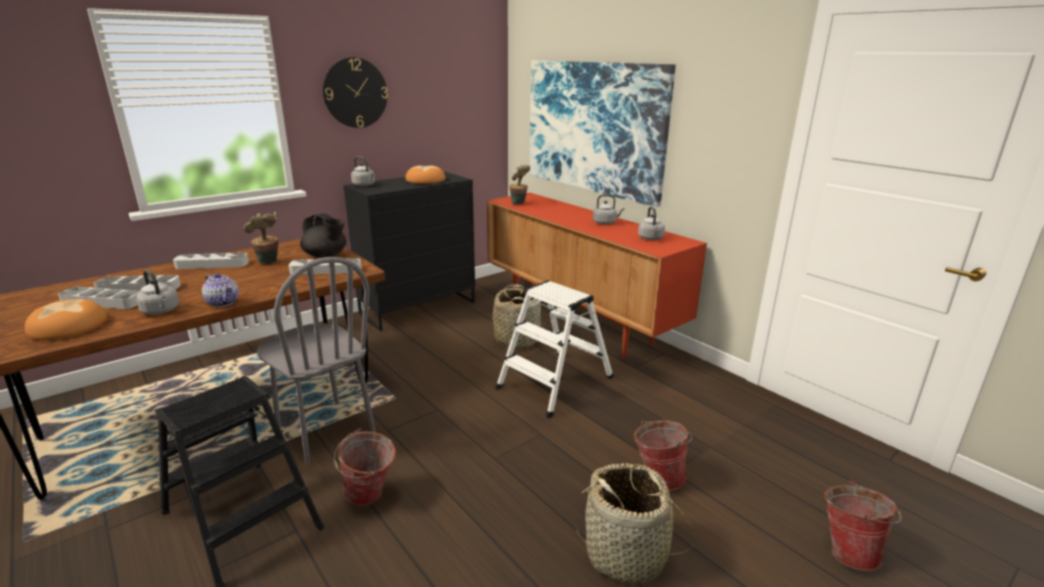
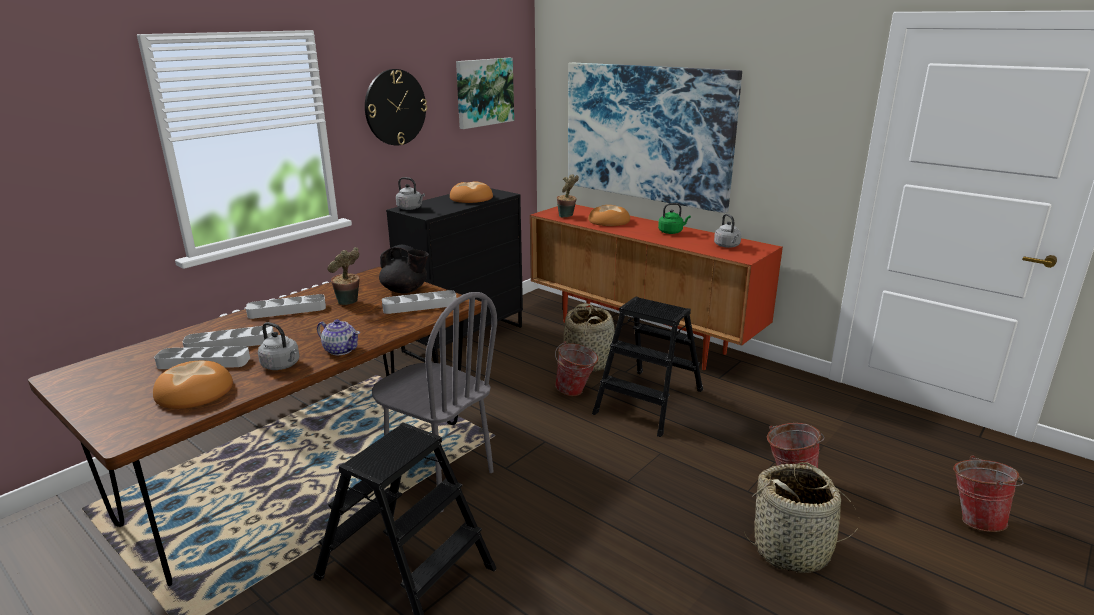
camera: 10 degrees left, 0 degrees up
(370, 498) = (525, 534): bucket -> bucket (575, 392)
(451, 85) = (484, 92): none -> picture
(554, 210) = (609, 221): none -> bread
(555, 382) = (649, 401): white step ladder -> black step ladder
(605, 223) = (671, 232): grey kettle -> green kettle

